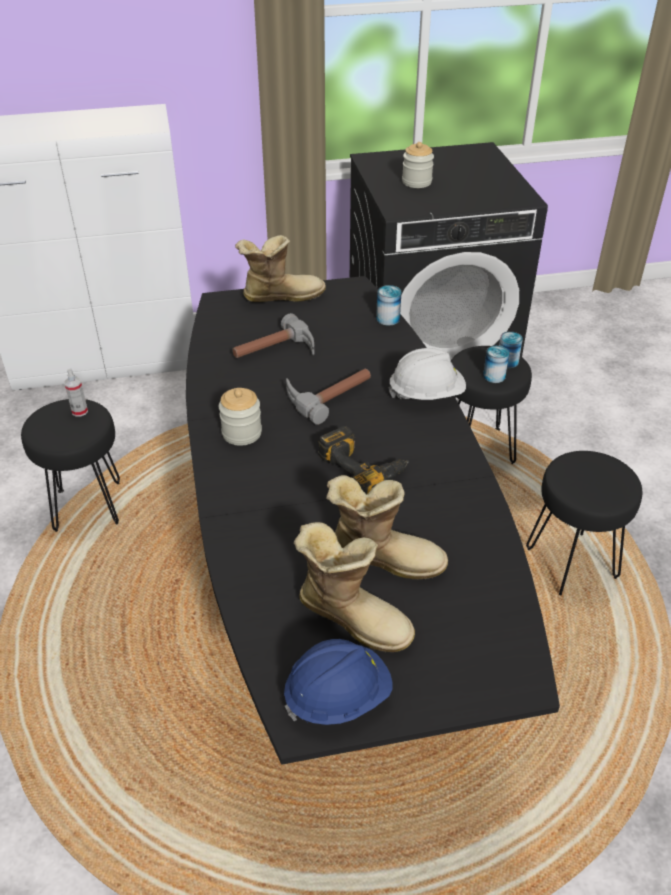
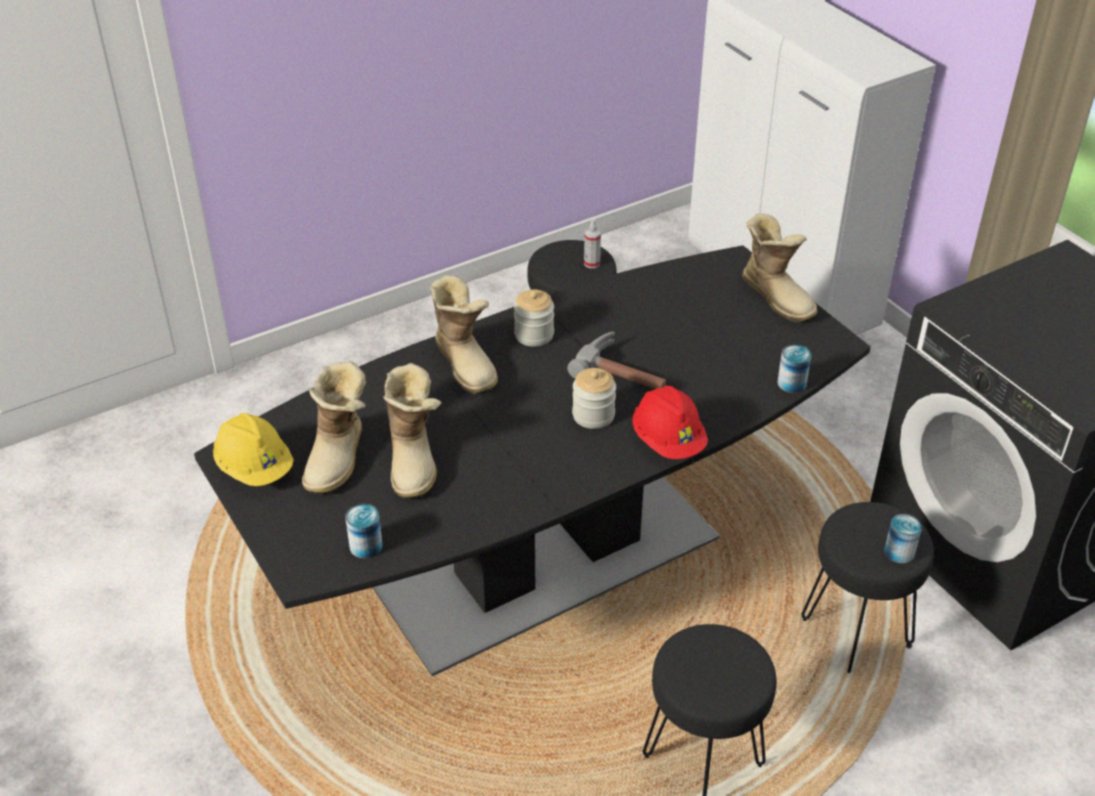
camera: 70 degrees right, 0 degrees up
(256, 486) = (467, 363): none -> boot
(276, 352) = (672, 321): hammer -> none
(338, 697) = (255, 468): blue hard hat -> yellow hard hat
(363, 467) = (527, 421): power drill -> none
(416, 182) = (1040, 307): jar -> jar (593, 415)
(426, 394) = (668, 441): white hard hat -> red hard hat
(494, 376) = (858, 544): can -> can (366, 546)

